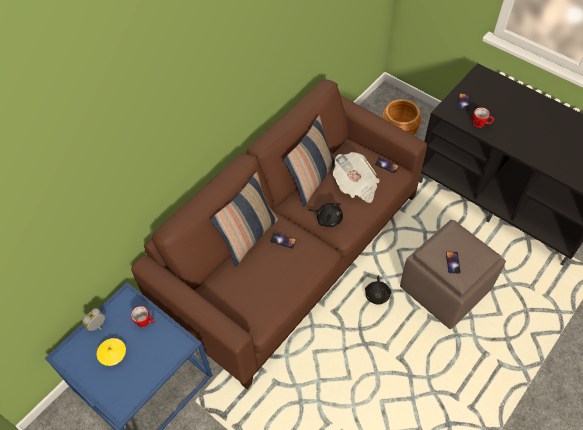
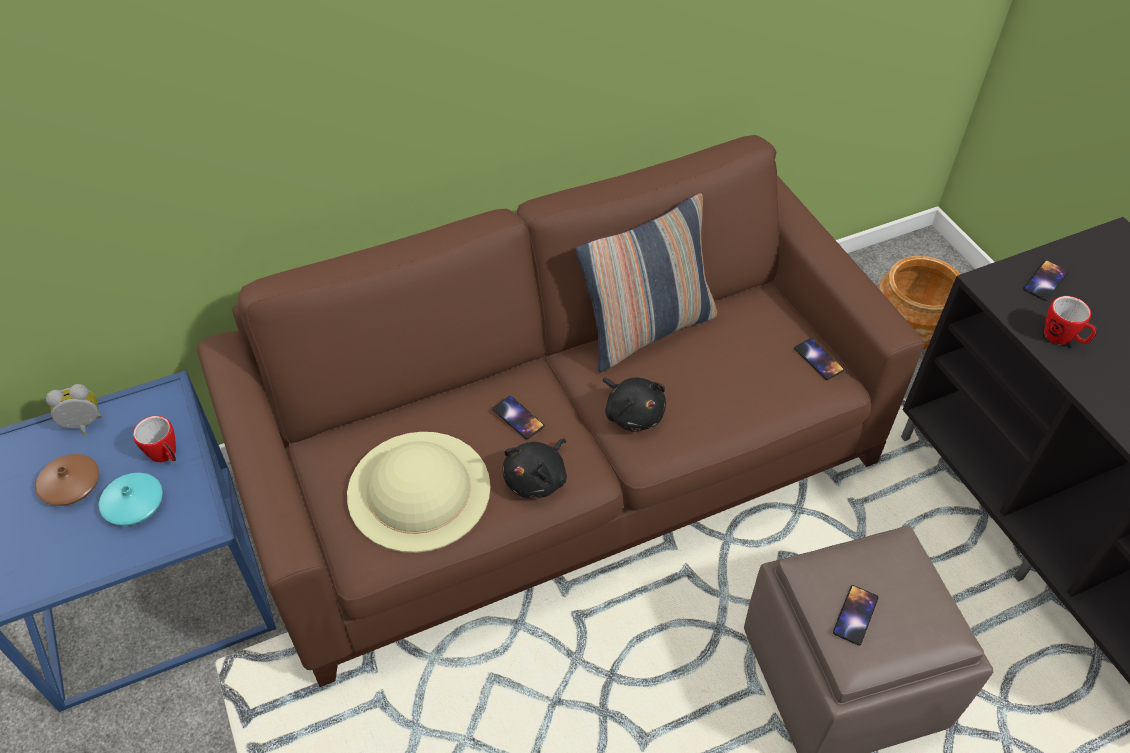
camera: 25 degrees right, 5 degrees down
(112, 353) = (71, 485): yellow vase -> brown vase
(147, 348) = (134, 504): none -> turquoise vase
(248, 237) = (459, 386): pillow -> none
(262, 288) = (418, 490): none -> beige hat
(355, 185) = (729, 372): newspaper -> none
(377, 294) = (687, 623): black plush toy -> black plush toy (537, 478)

